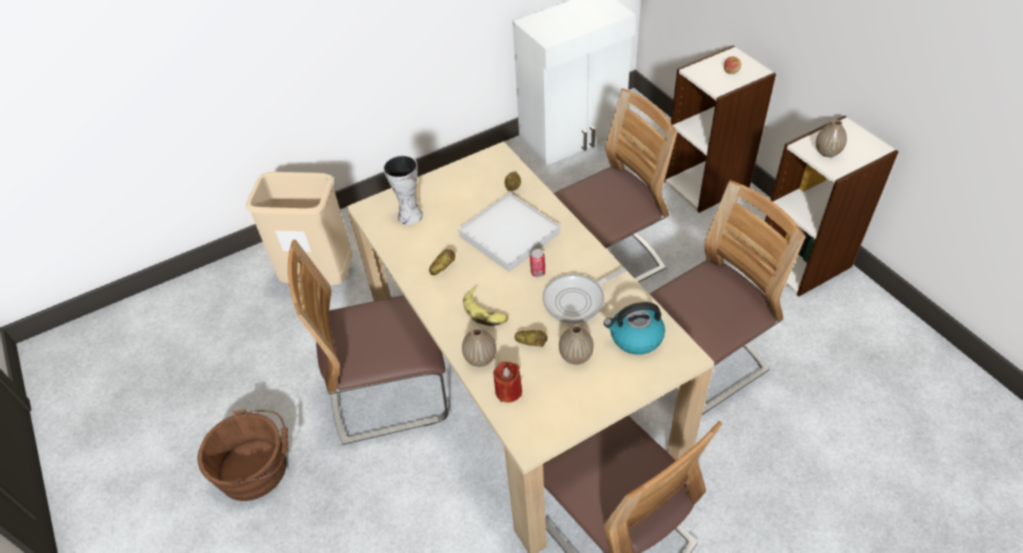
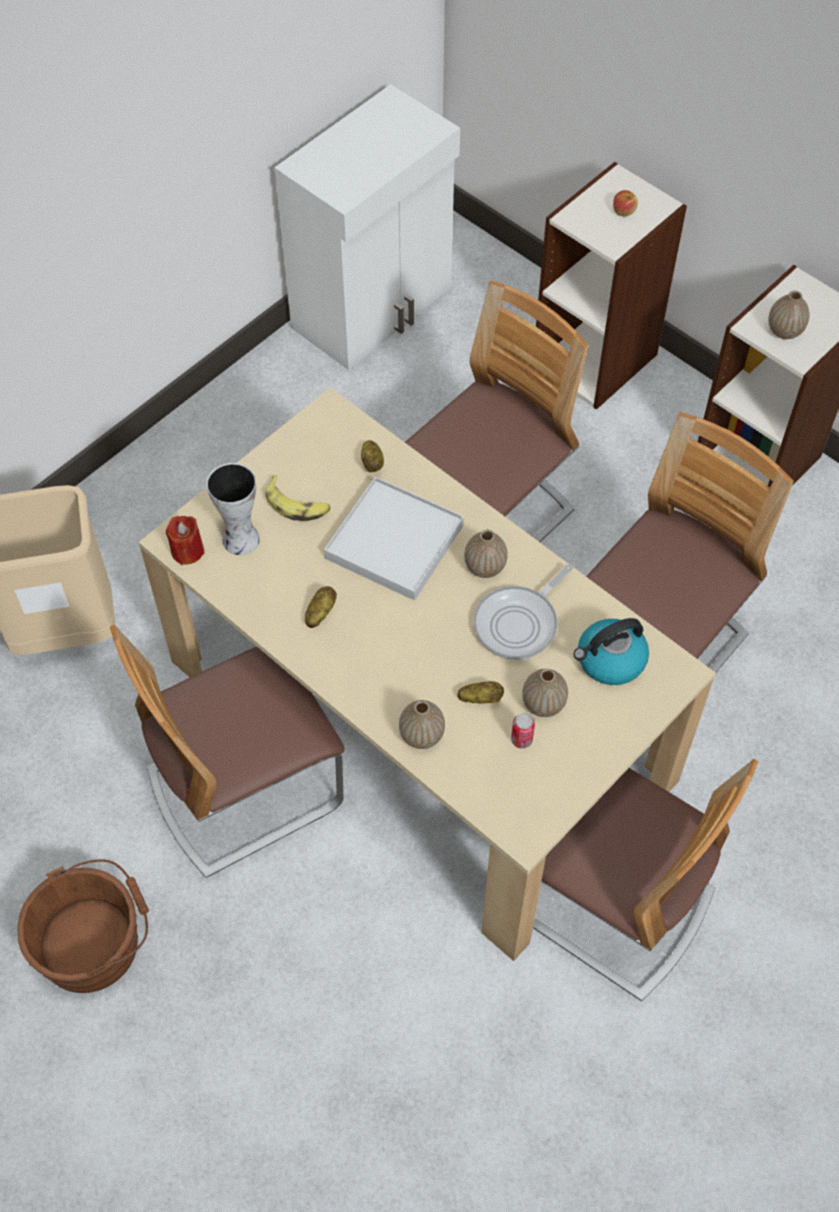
camera: 20 degrees left, 10 degrees up
(485, 312) = (404, 668): banana -> banana (297, 505)
(508, 391) = (474, 772): red candle -> red candle (187, 551)
(538, 272) = (453, 593): can -> can (521, 740)
(565, 261) = (485, 567): none -> vase

